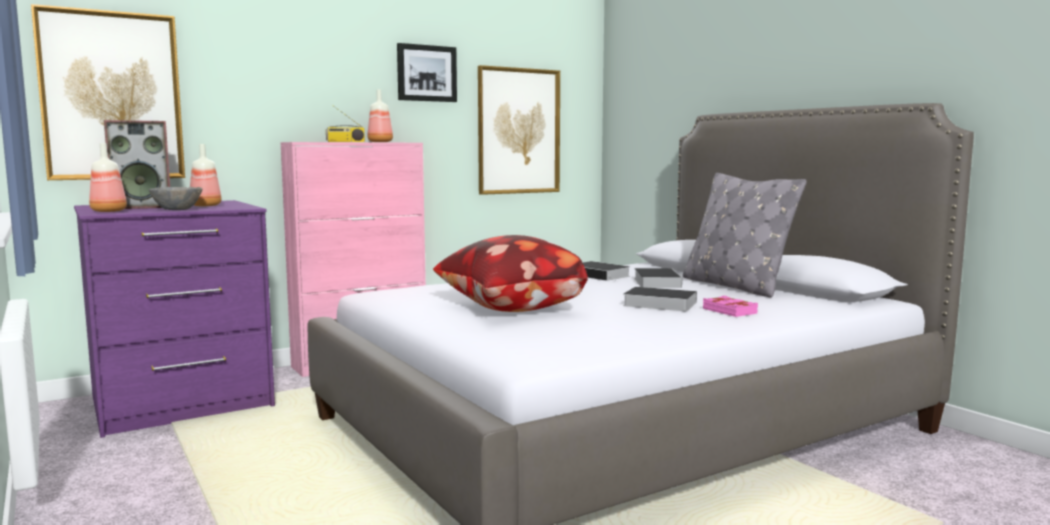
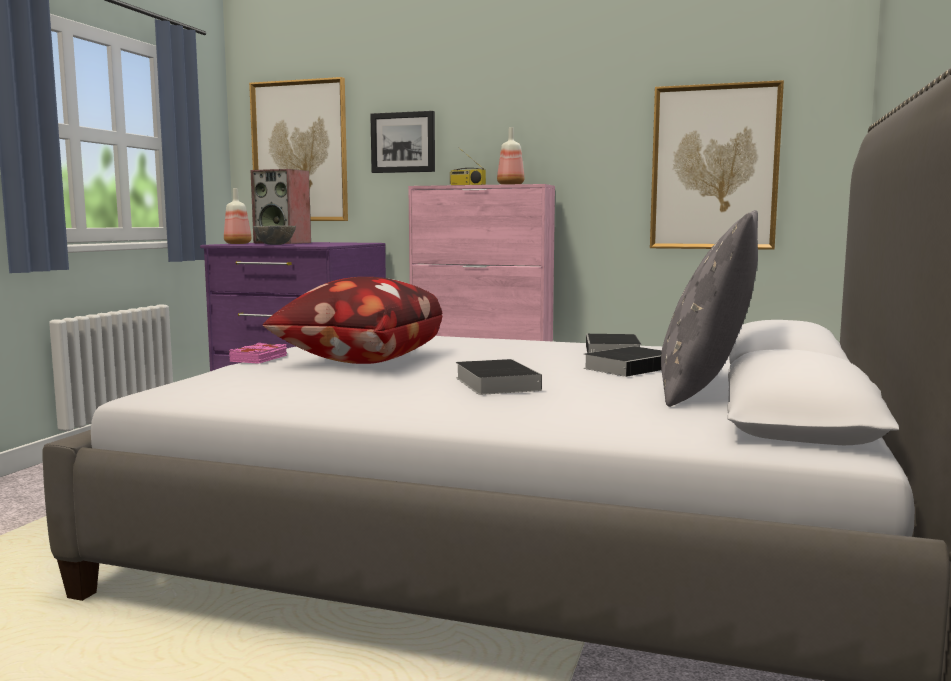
camera: 50 degrees right, 0 degrees up
(206, 206) = (318, 244): bottle -> none
(426, 73) = (586, 104): picture -> picture (403, 142)
(730, 311) = (527, 406): pink book -> pink book (259, 359)

